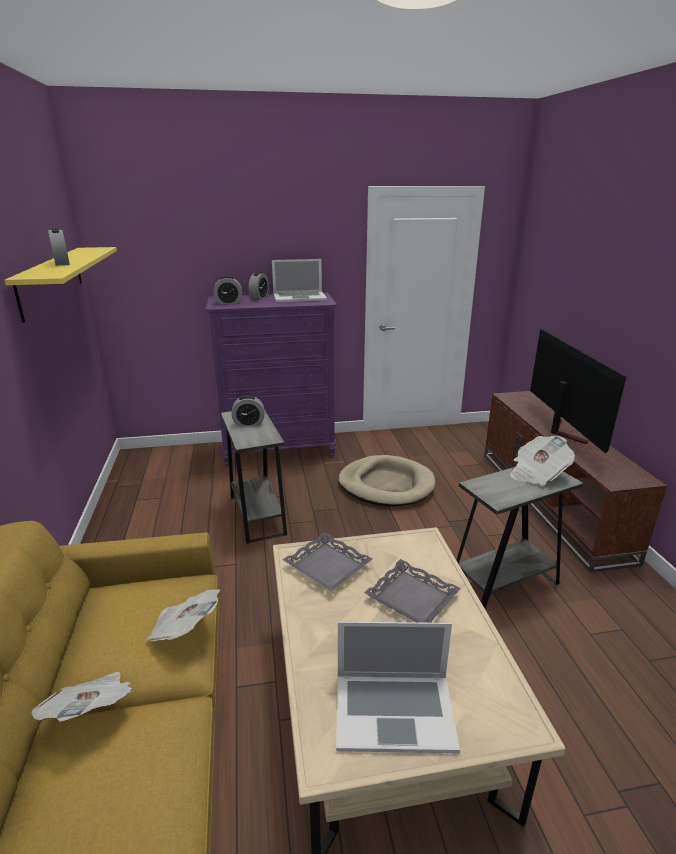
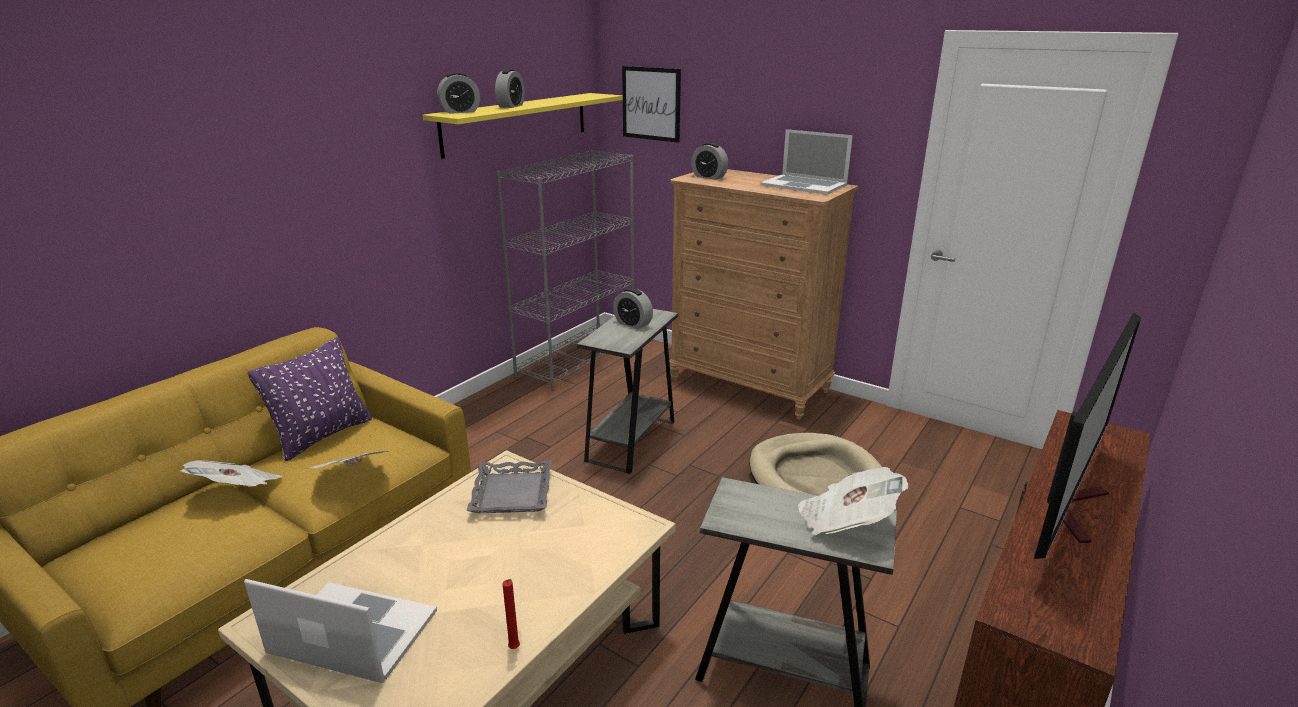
camera: 45 degrees right, 0 degrees up
(90, 623) = (322, 436): none -> purple pillow
(134, 480) = (577, 359): none -> grey bookcase
(141, 252) = (651, 103): none -> picture
(259, 297) = (757, 177): alarm clock -> alarm clock (460, 112)
(279, 449) = (749, 385): purple dresser -> brown dresser
(394, 710) = (352, 632): laptop -> laptop turned 150 degrees clockwise
(412, 597) = (528, 566): grey tray -> none
(487, 640) = (515, 649): none -> red candle

